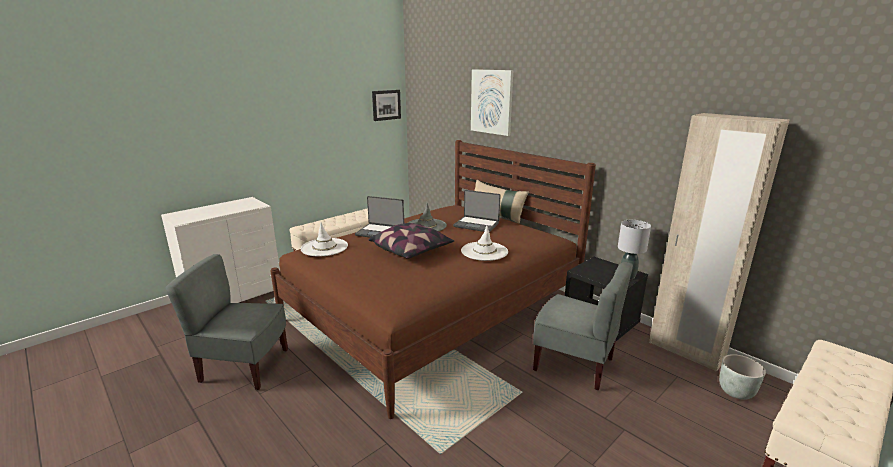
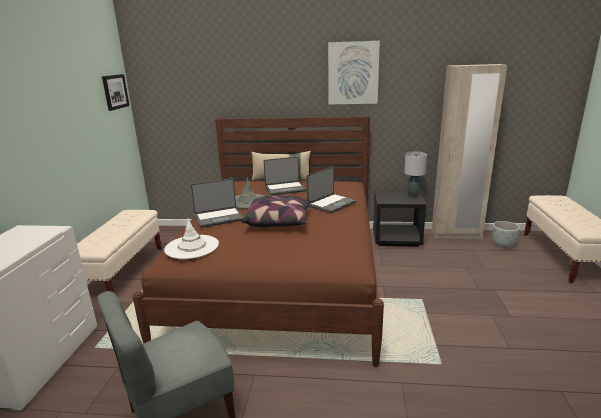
camera: 40 degrees left, 0 degrees up
(484, 251) = (331, 204): white hat -> laptop
(492, 102) = (251, 76): picture -> picture (353, 73)
(574, 364) = (420, 268): grey chair -> none

